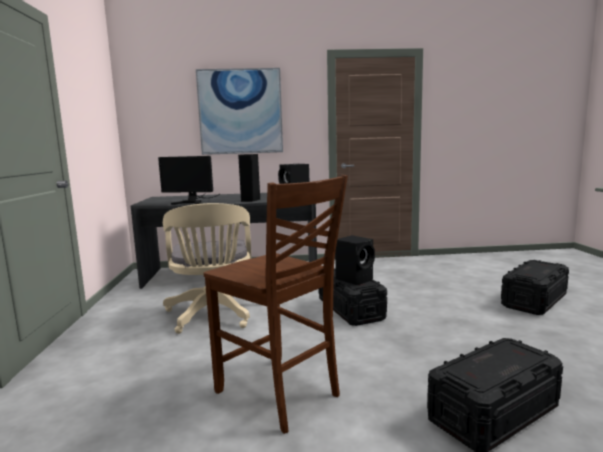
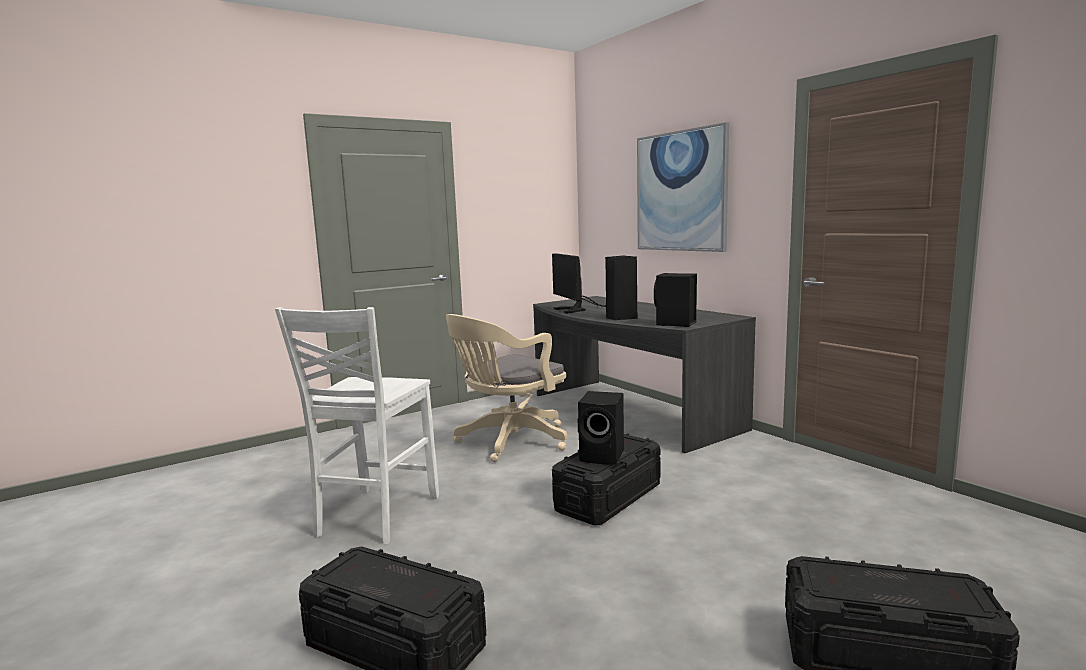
camera: 60 degrees right, 0 degrees up
(279, 394) = (375, 517): brown chair -> white chair

